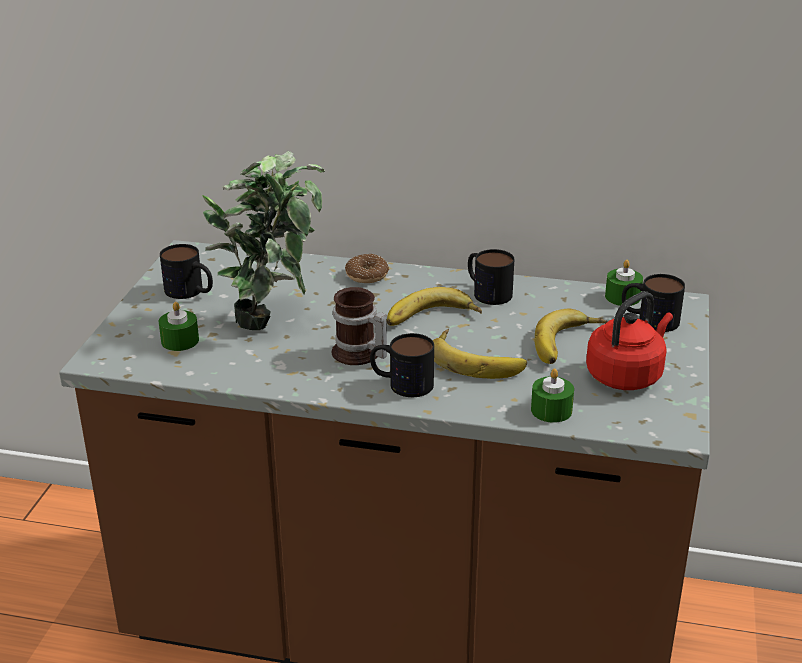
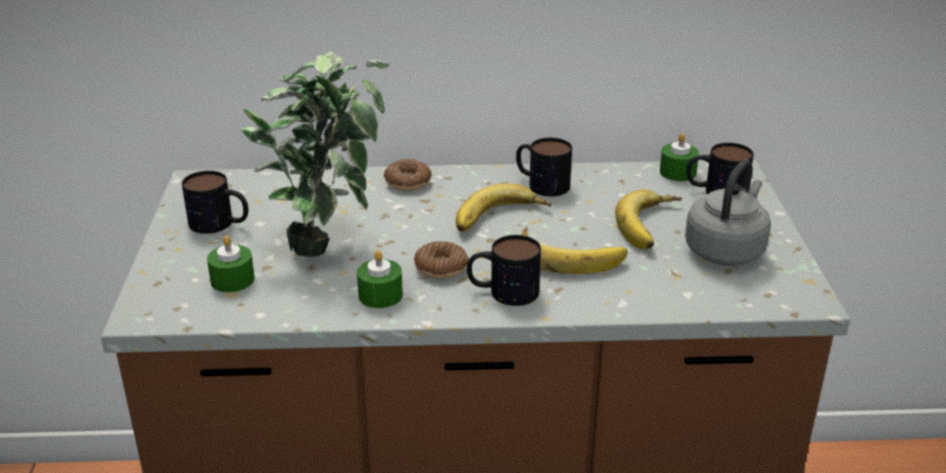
camera: 15 degrees left, 0 degrees up
(358, 355) = (441, 268): mug -> donut
(551, 410) = (672, 297): green candle -> green candle (380, 295)
(626, 375) = (726, 250): red kettle -> grey kettle

